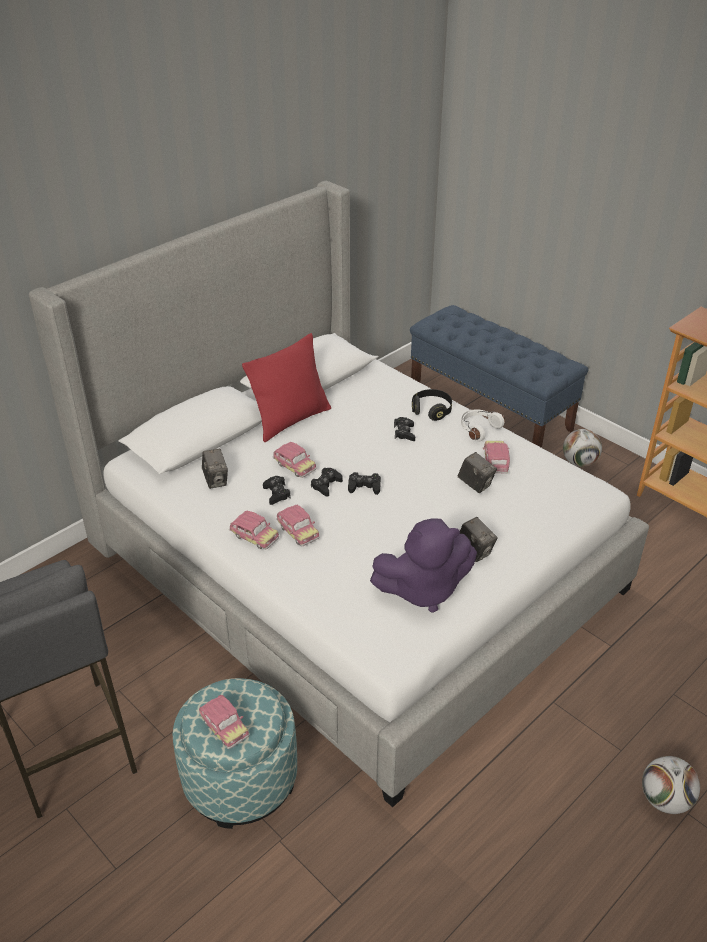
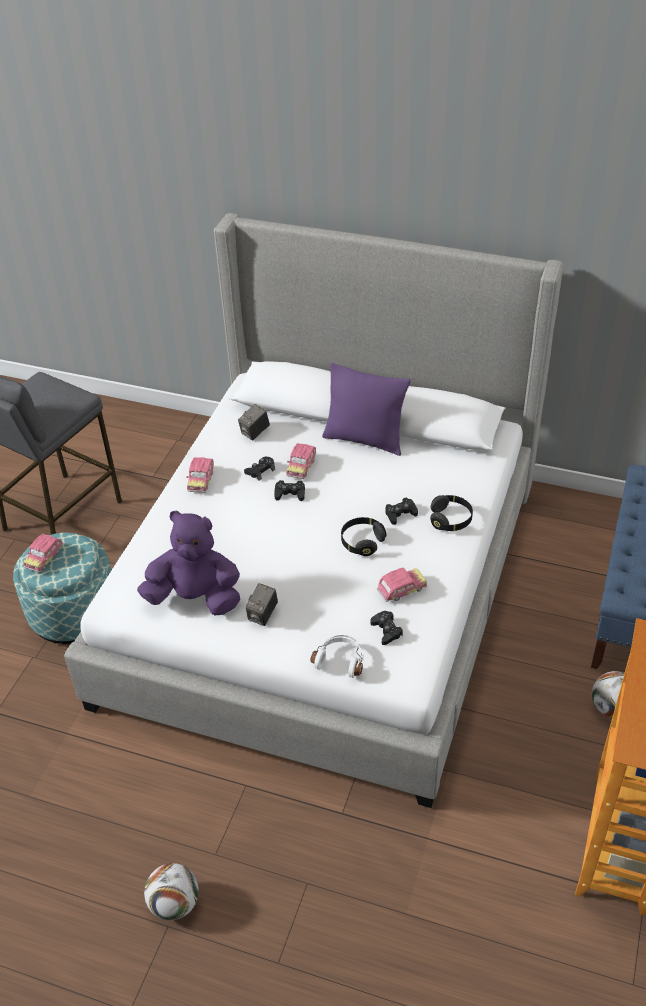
camera: 65 degrees right, 5 degrees up
(291, 420) = (365, 439): red pillow -> purple pillow
(297, 532) = (221, 500): toy car -> none
(364, 487) = (303, 516): black game controller -> black game controller (386, 630)
(423, 464) = (362, 542): none -> black headphones
(423, 590) = (195, 598): purple plush toy -> purple plush toy turned 135 degrees clockwise
(475, 484) = (358, 586): camera -> none
(478, 429) = (447, 561): white headphones -> white headphones (340, 660)

